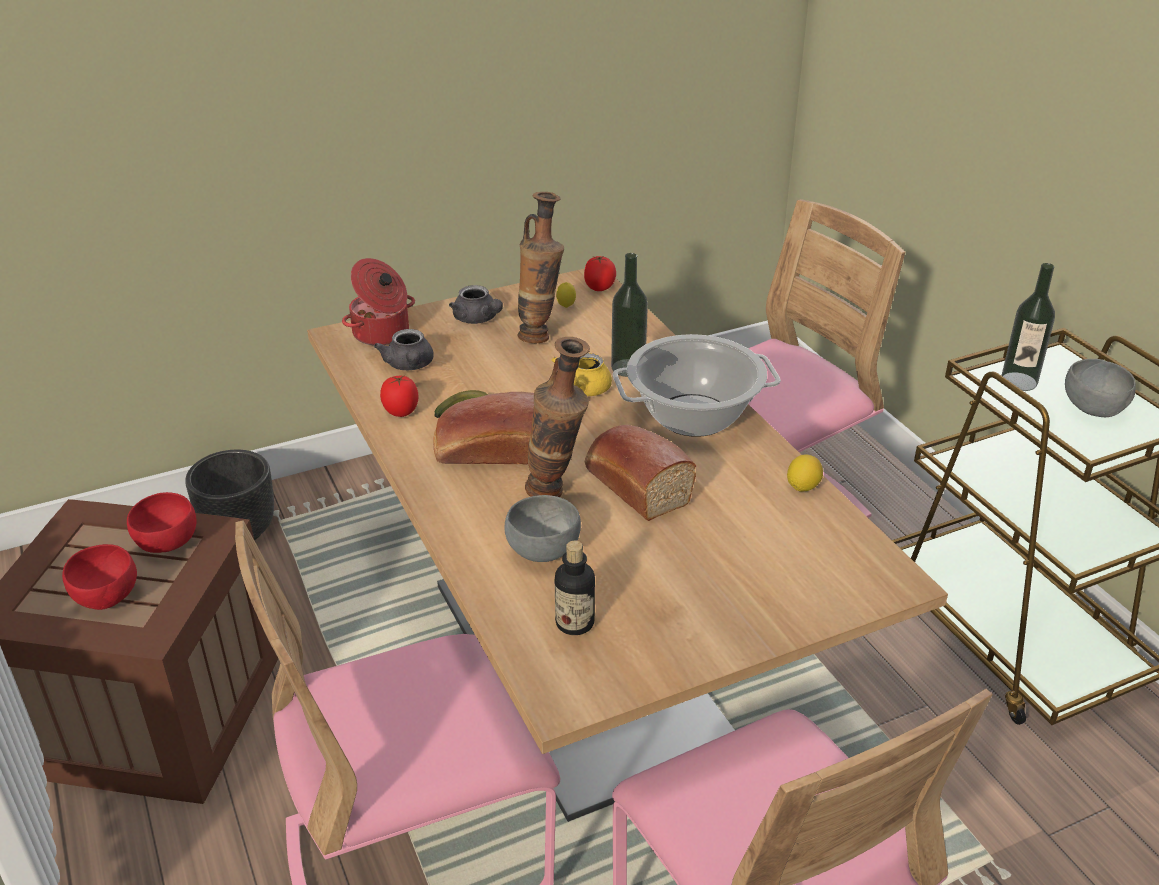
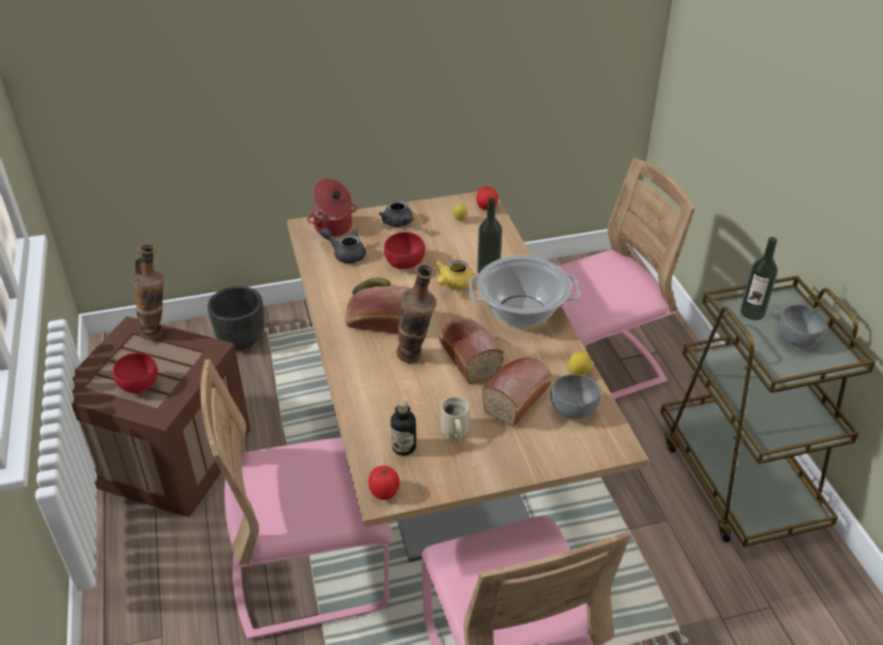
camera: 10 degrees right, 5 degrees up
(167, 543) = (181, 353): red bowl -> red bowl (405, 263)
(400, 412) = (332, 287): tomato -> tomato (384, 492)
(409, 366) = (346, 254): grey teapot -> grey teapot turned 120 degrees clockwise
(540, 335) = (437, 240): vase -> vase (158, 332)
(543, 550) = (397, 396): grey bowl -> grey bowl (573, 409)
(645, 589) = (454, 430): none -> beige mug
(728, 531) = (519, 397): none -> bread

